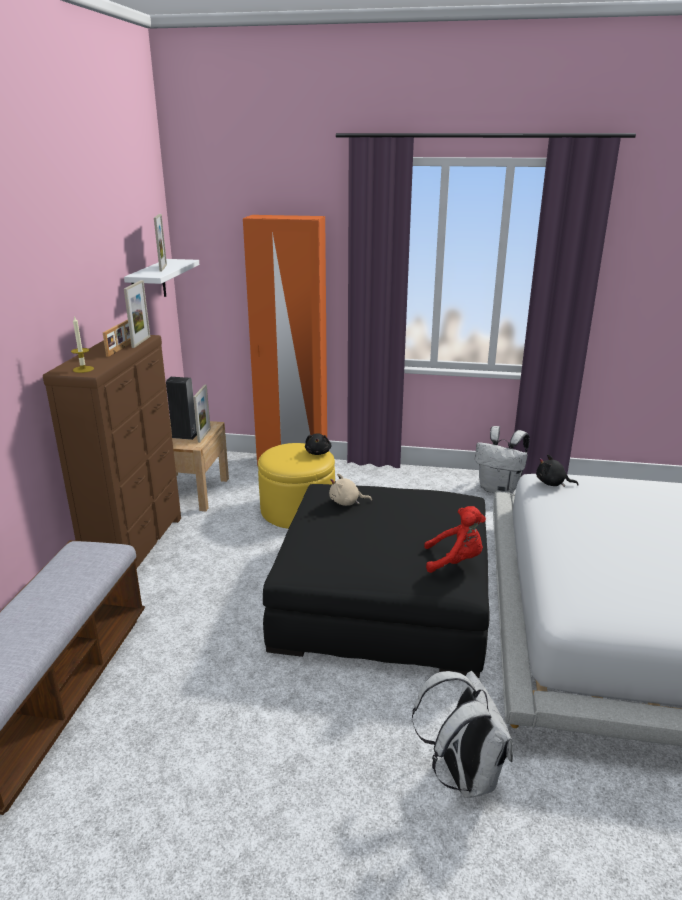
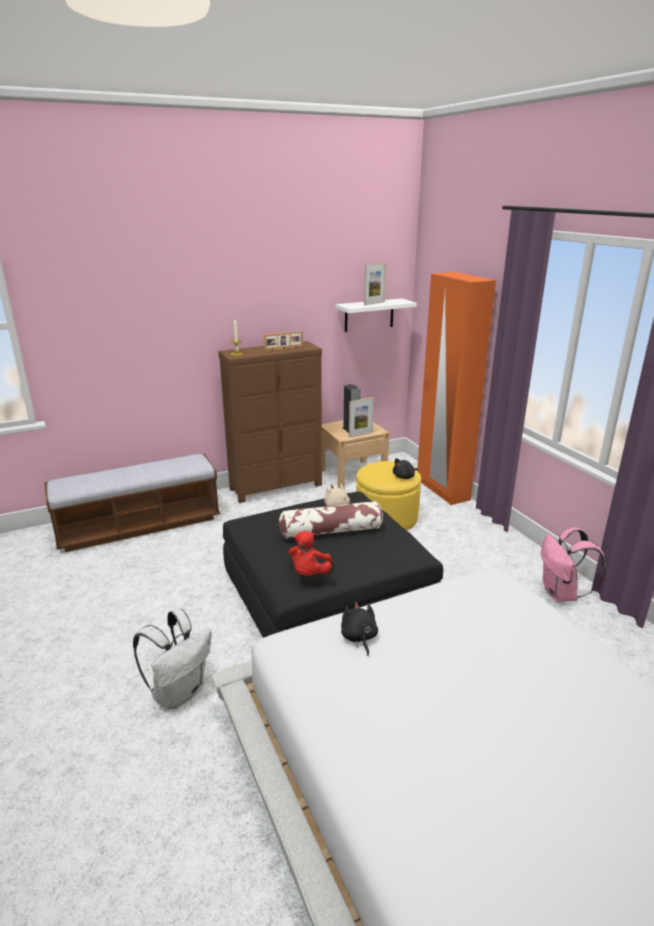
camera: 55 degrees right, 0 degrees up
(141, 342) = (301, 349): picture frame -> none
(389, 522) = (331, 531): none -> pillow
(455, 561) = (309, 573): red plush toy -> red plush toy turned 45 degrees clockwise
(499, 489) = (561, 594): white backpack -> pink backpack
(552, 483) = (487, 581): black plush toy -> black plush toy (359, 638)

